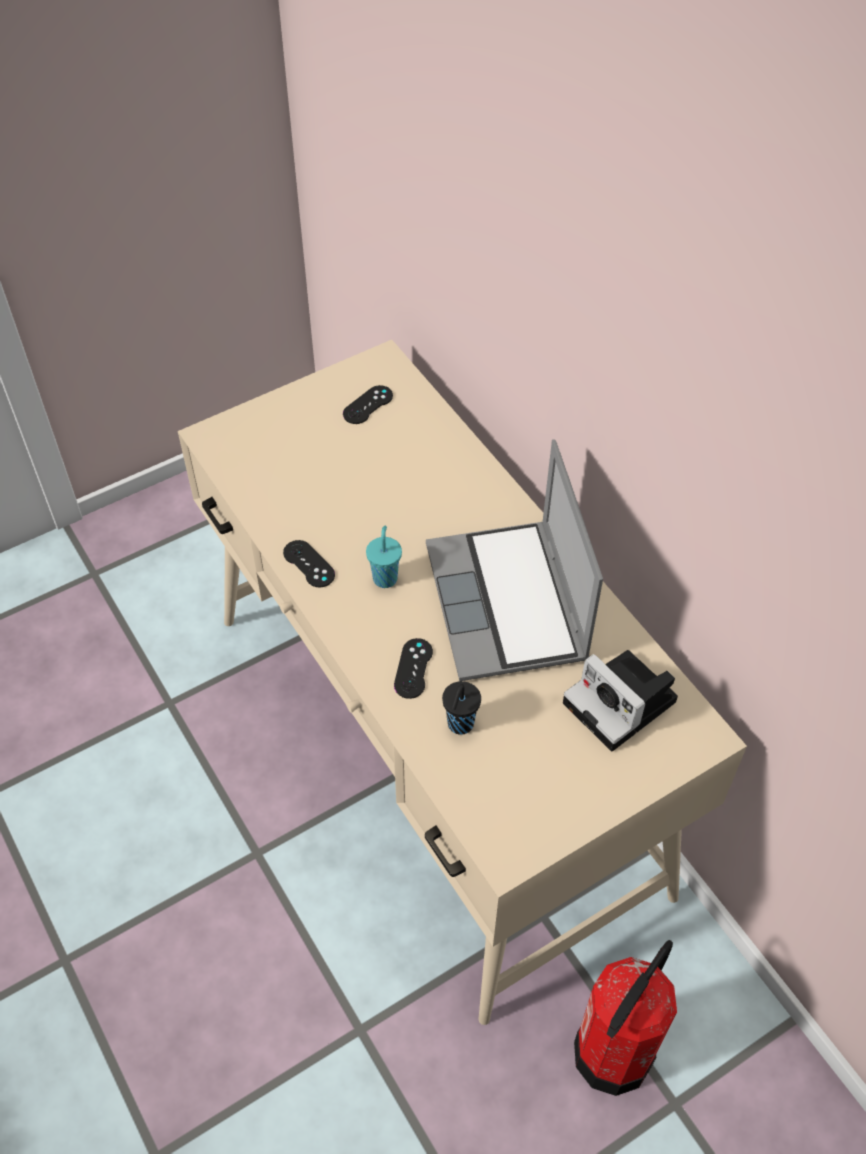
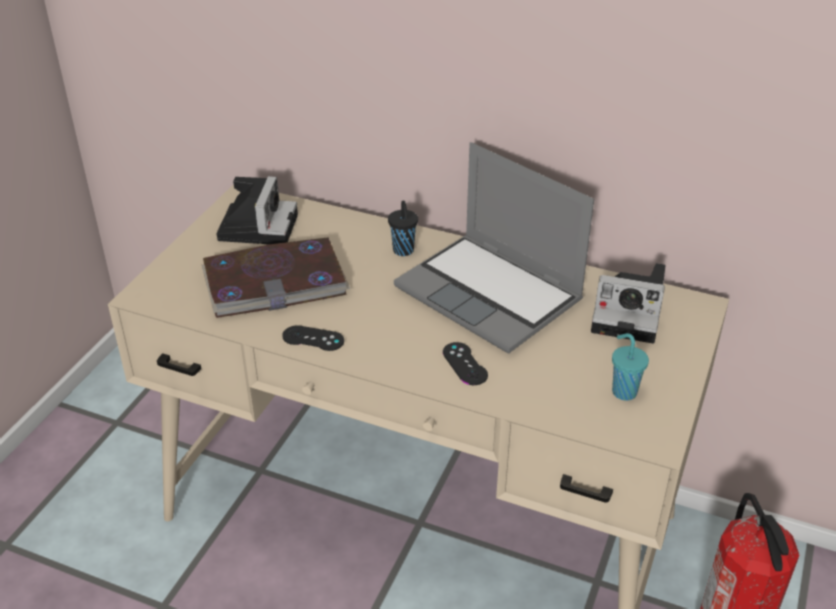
camera: 35 degrees left, 15 degrees down
(329, 482) = (275, 282): none -> book
(368, 405) = (257, 225): black game controller -> camera
(385, 577) = (383, 320): turquoise cup -> turquoise cup (623, 391)
(460, 725) = (536, 381): black cup -> black cup (403, 251)

